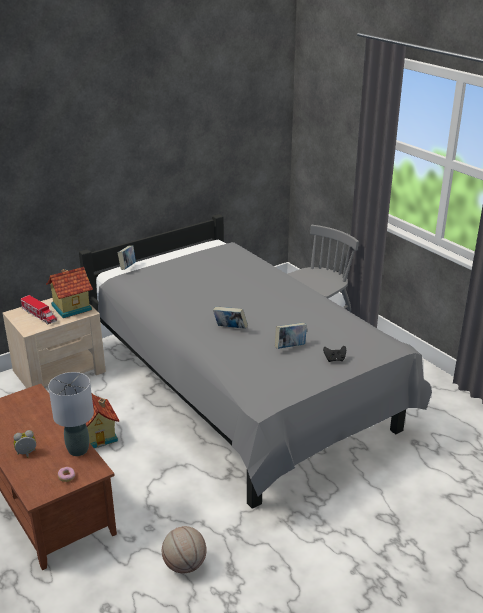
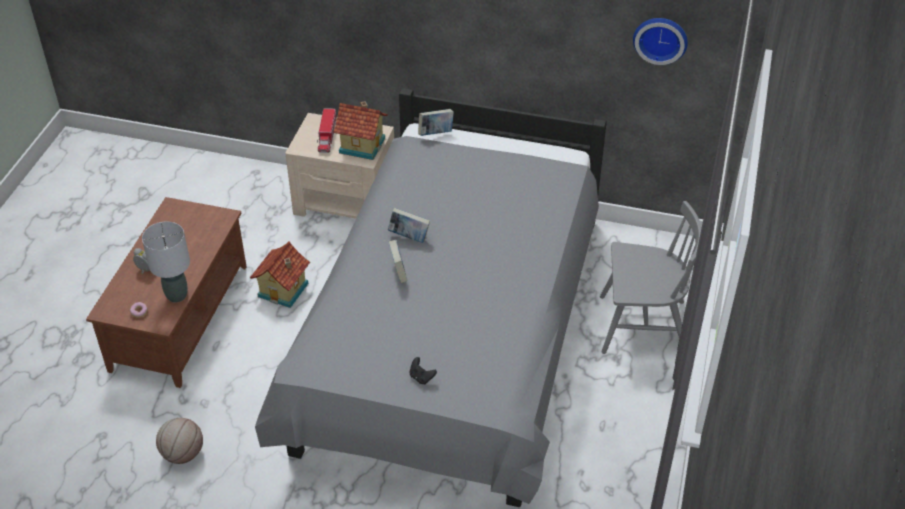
camera: 50 degrees right, 15 degrees up
(241, 137) = (660, 38): none -> wall clock
(290, 347) = (410, 333): book -> book (409, 237)

